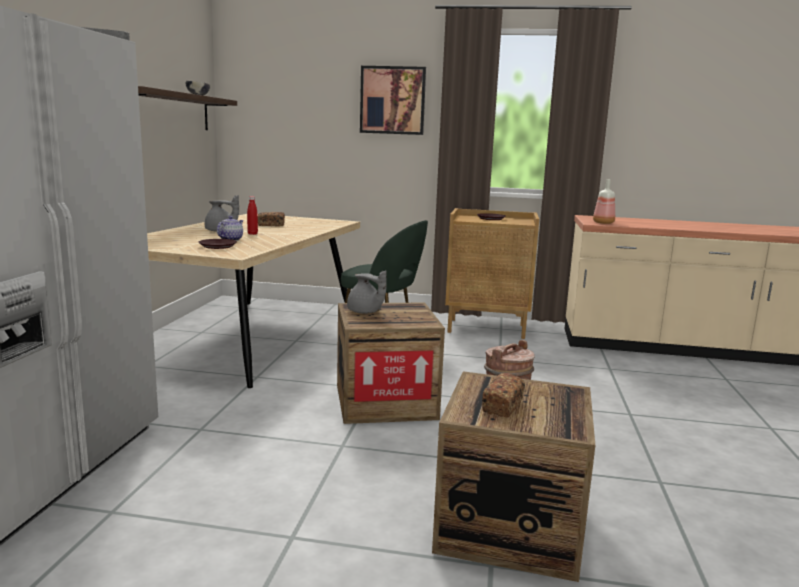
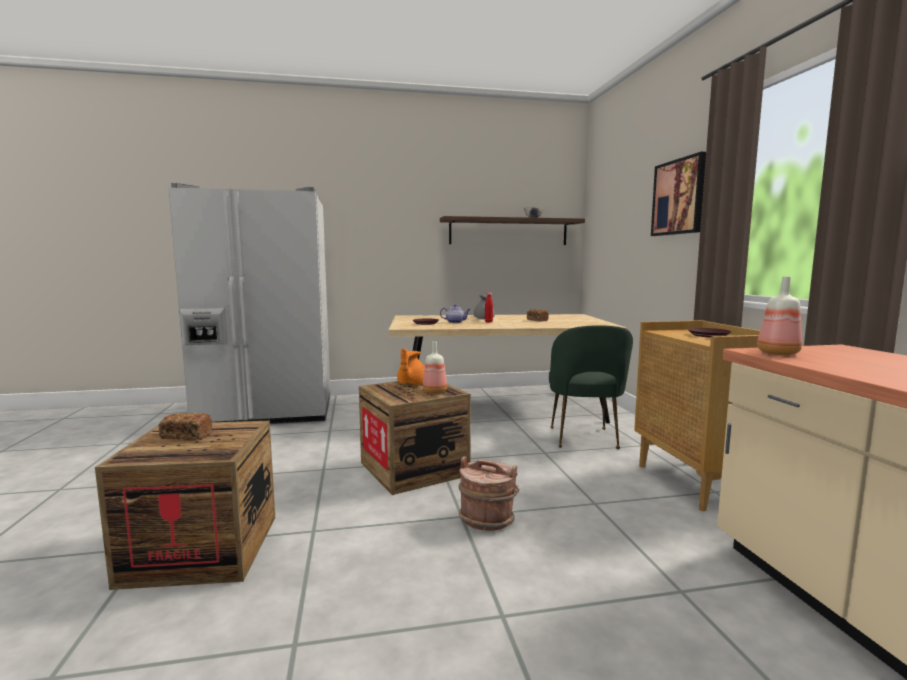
camera: 70 degrees right, 5 degrees down
(365, 312) = (410, 384): grey teapot -> orange teapot
(405, 309) = (434, 391): none -> bottle

